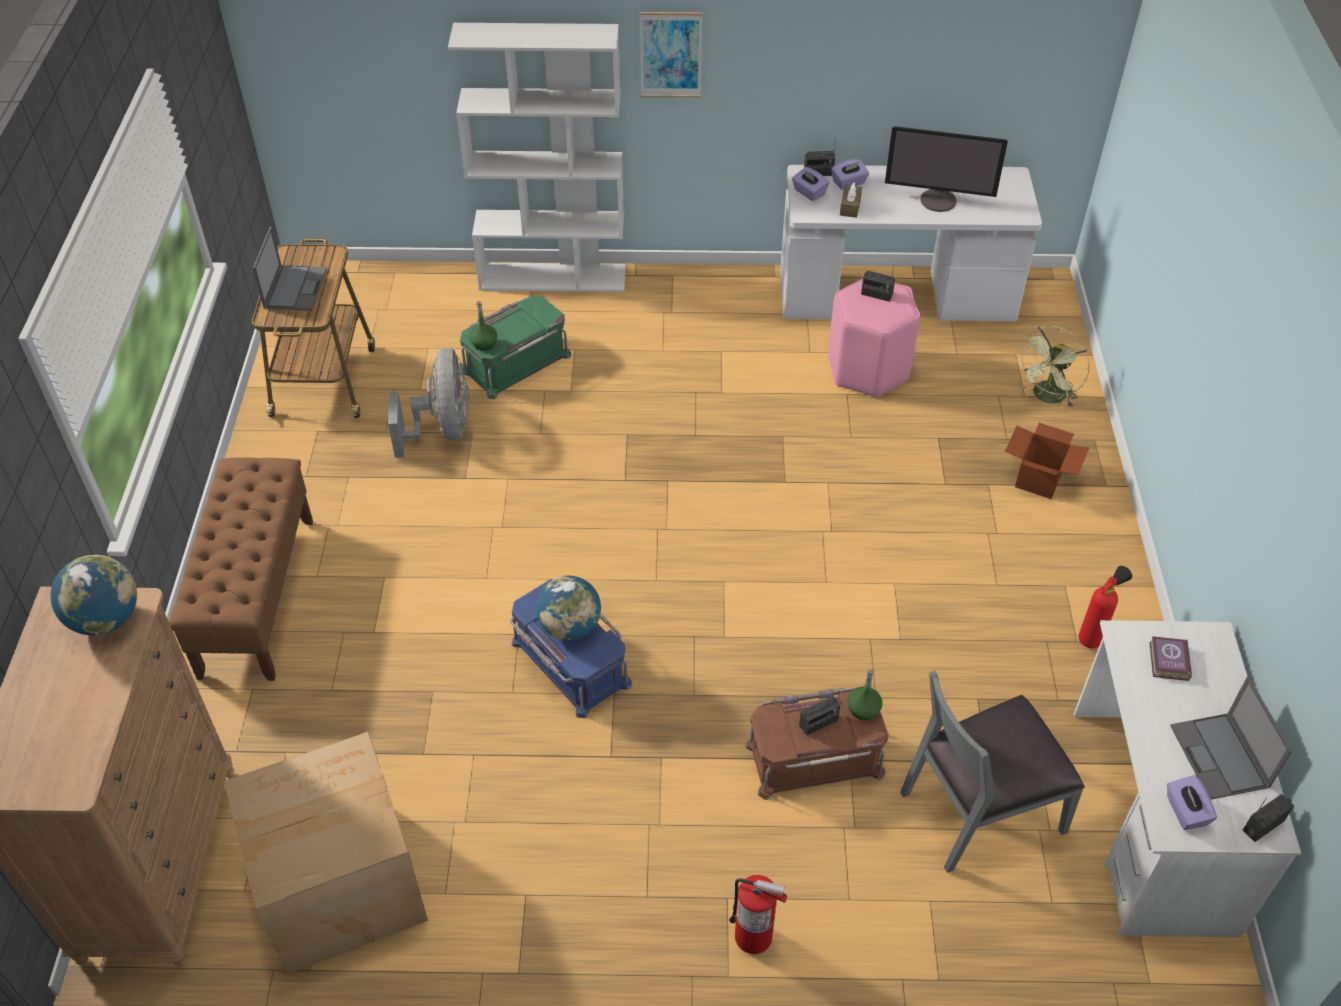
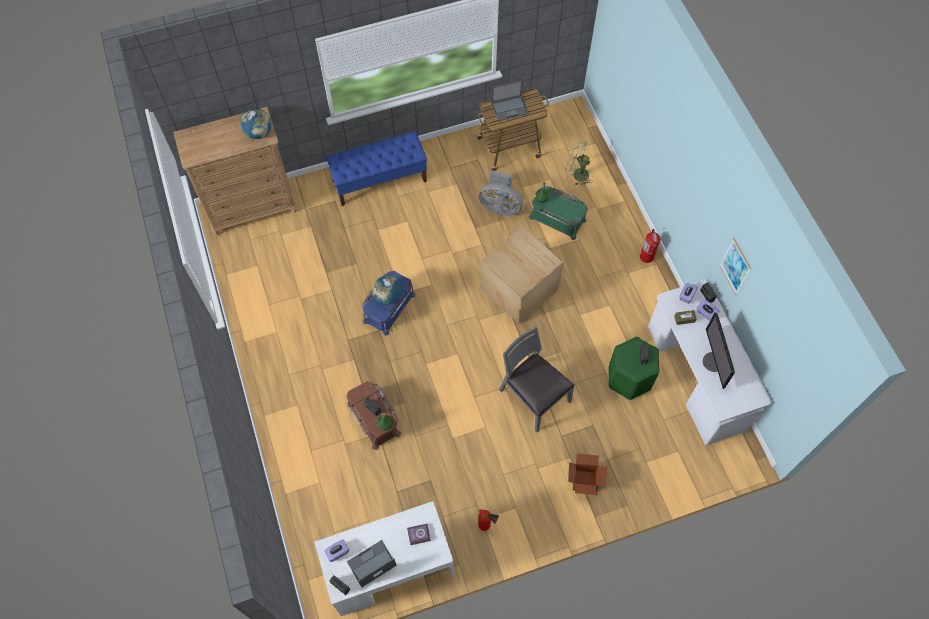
camera: 70 degrees right, 15 degrees up
(257, 596) = (380, 180): brown bench -> blue bench
(337, 884) = (261, 268): cardboard box -> cardboard box (519, 287)
(442, 430) = (500, 206): grey fan -> grey fan turned 45 degrees clockwise
(553, 277) = (627, 211): white bookcase -> none
(671, 55) = (694, 184): picture -> picture (735, 266)
(754, 936) = (283, 419): fire extinguisher -> fire extinguisher (647, 257)
(867, 369) = (629, 377): pink stool -> green stool
(980, 809) = (370, 493): grey chair -> grey chair (533, 396)
(1046, 397) = (649, 474): green fan -> green fan (577, 174)

